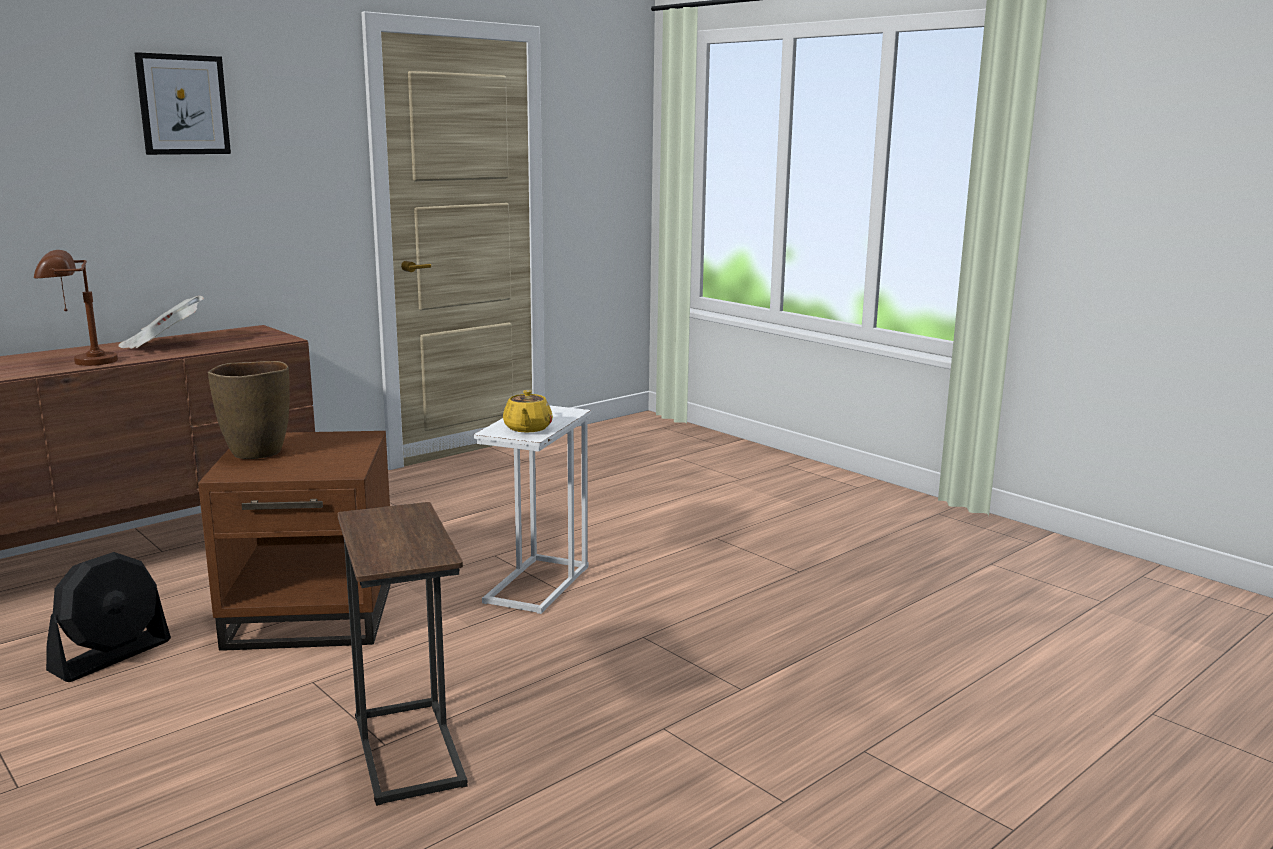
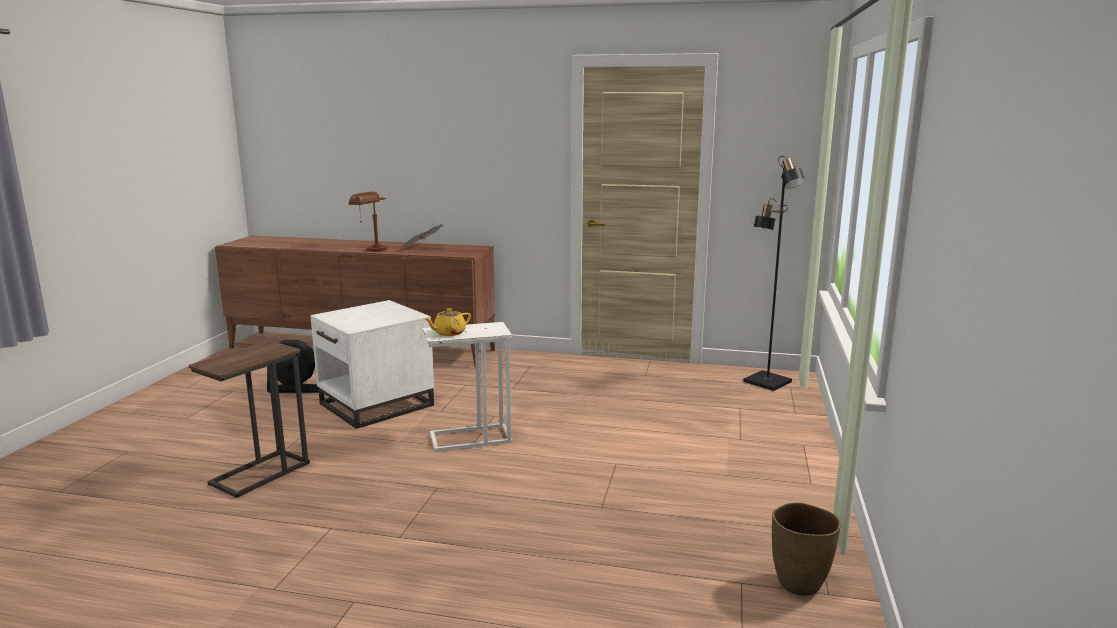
camera: 55 degrees right, 0 degrees up
(183, 105) = (459, 117): picture -> none
(256, 453) = (361, 309): brown vase -> brown vase (798, 583)
(314, 611) = (377, 405): brown side table -> white side table
(637, 429) = (767, 381): none -> black floor lamp

